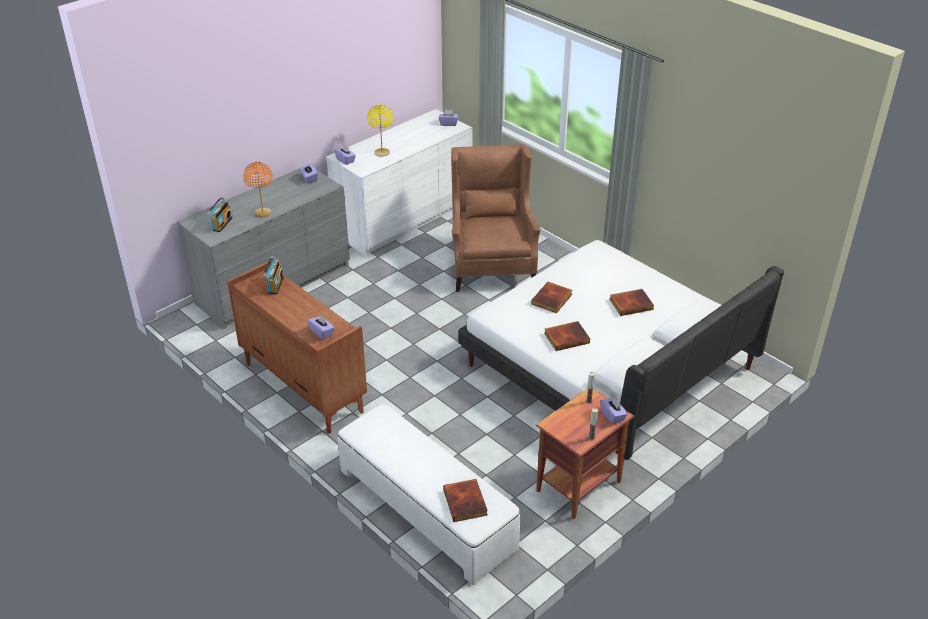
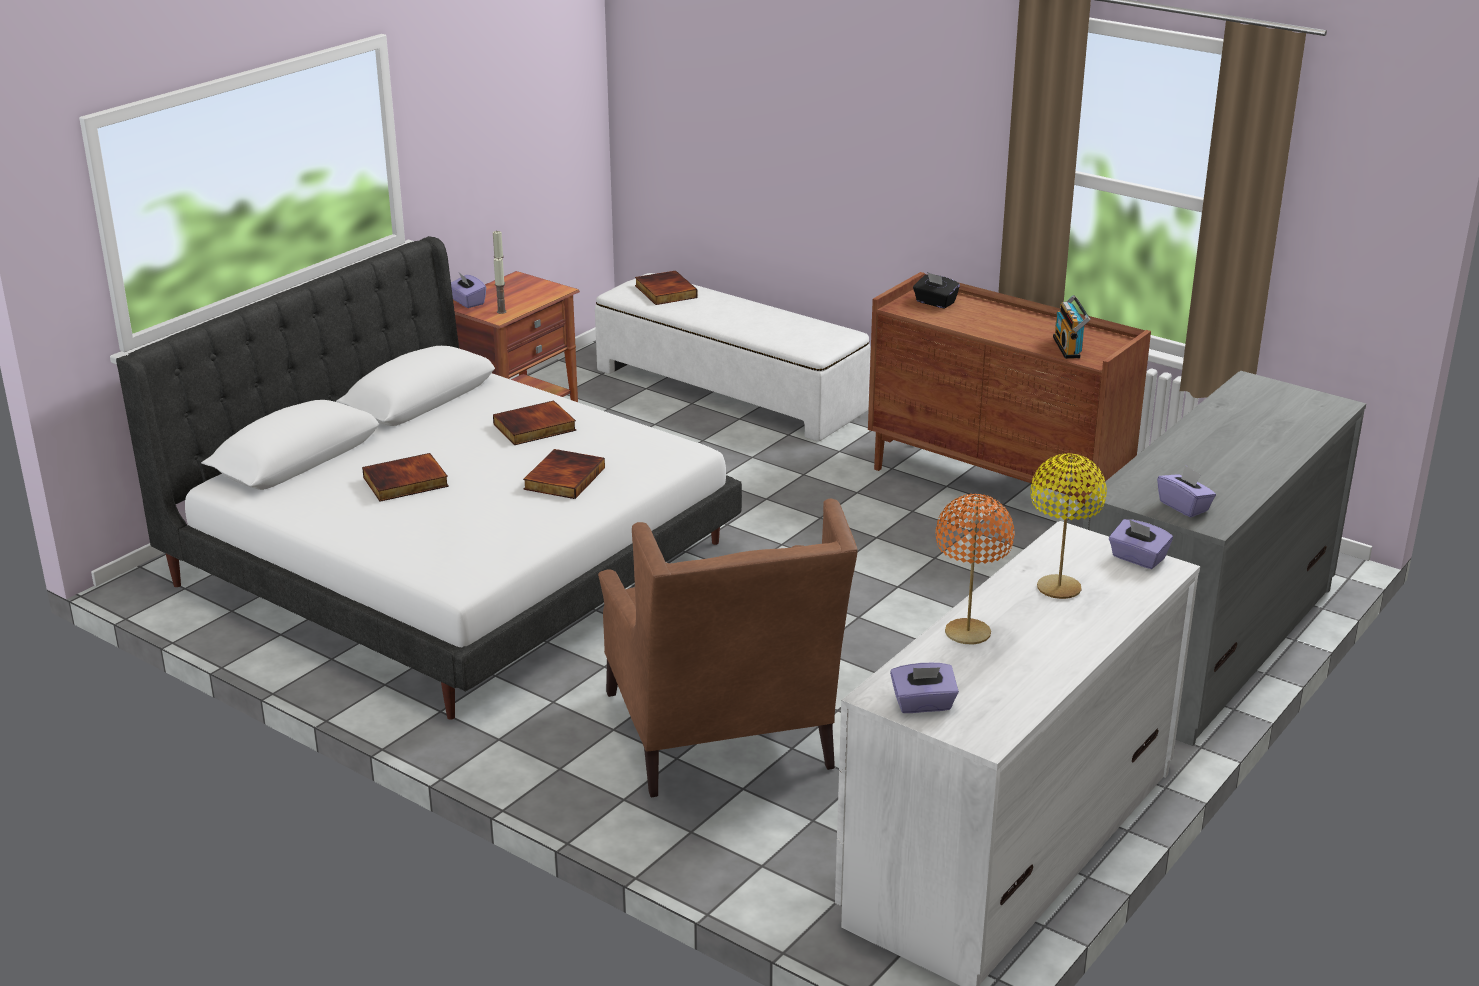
camera: 170 degrees right, 10 degrees down
(221, 224) = (1270, 405): radio -> none
(263, 213) = (1209, 430): orange table lamp -> orange table lamp (967, 633)
(322, 332) = (935, 302): purple tissue box -> black tissue box

